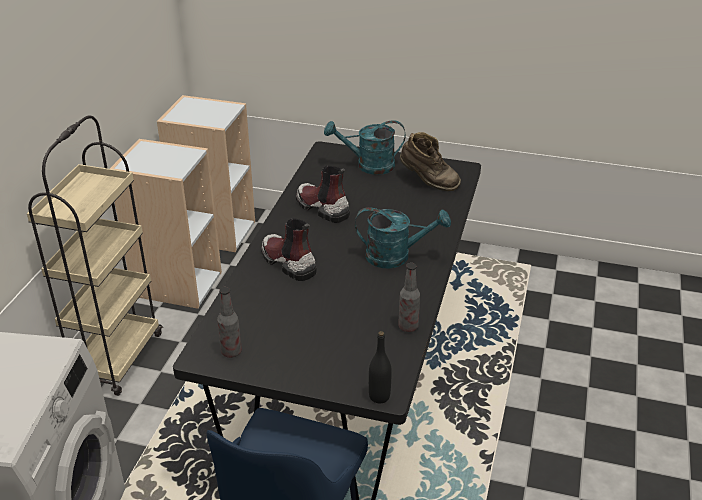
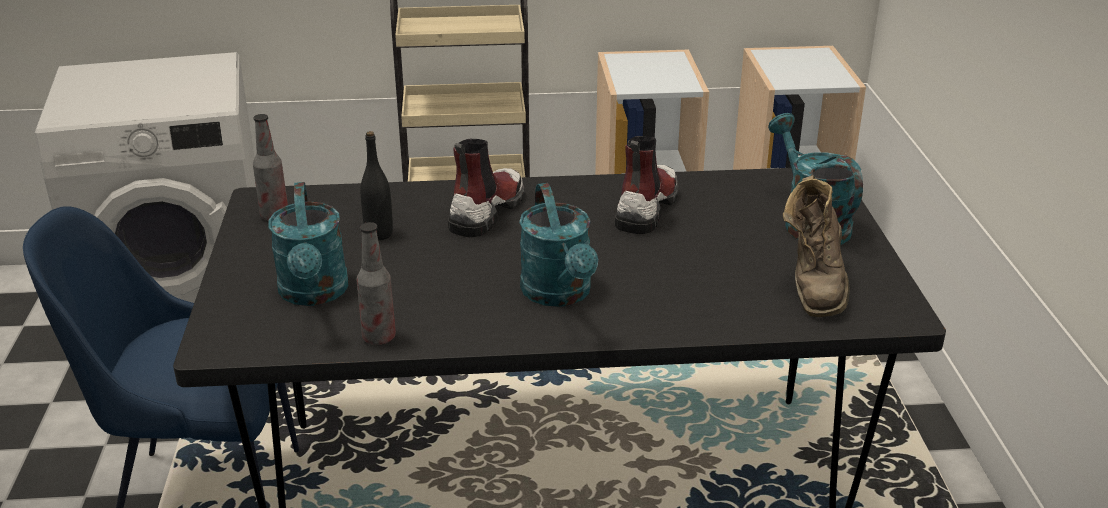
camera: 70 degrees right, 5 degrees down
(347, 346) = (314, 294): none -> turquoise watering can
(379, 396) = (209, 341): black bottle -> black bottle (379, 234)

